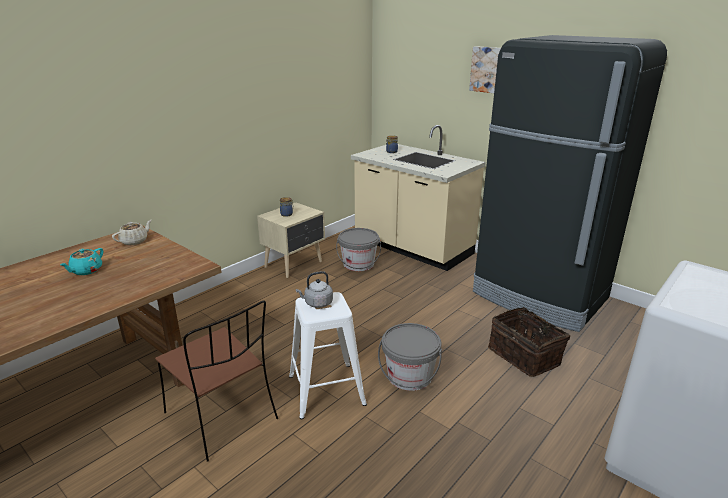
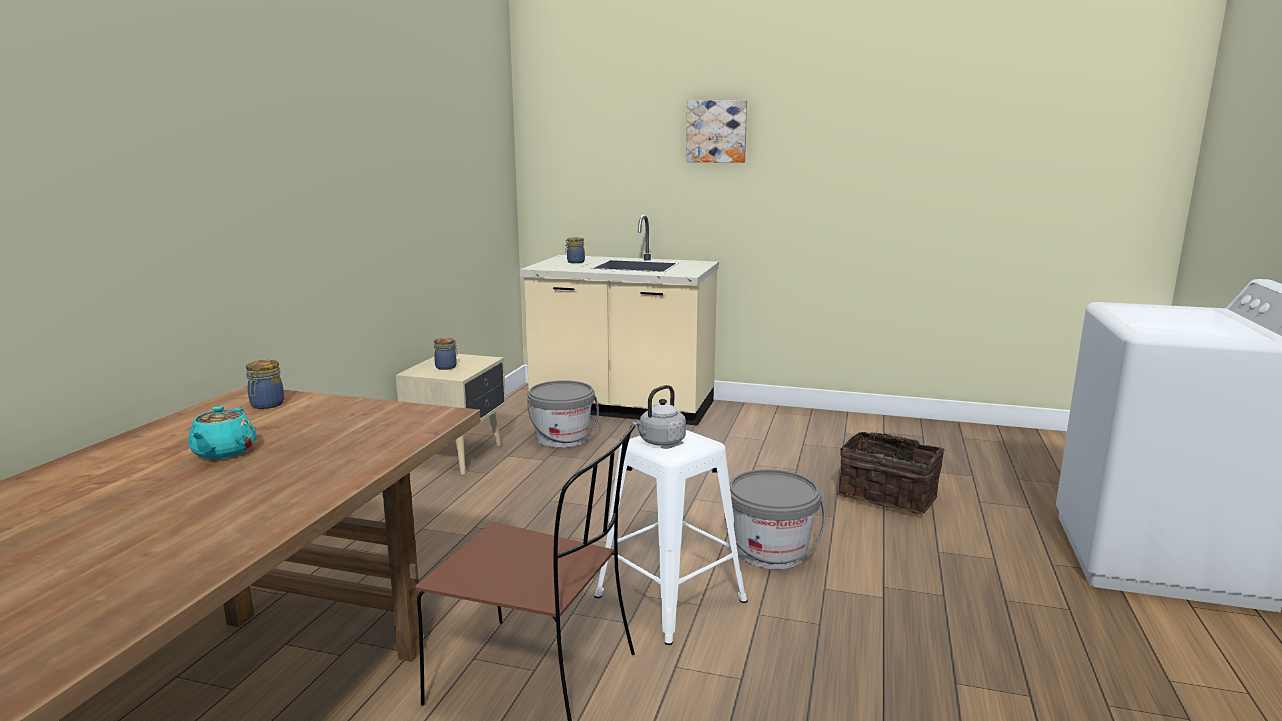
camera: 25 degrees left, 10 degrees down
(134, 241) = (266, 405): beige teapot -> jar
(539, 296) = (840, 432): black fridge -> none

